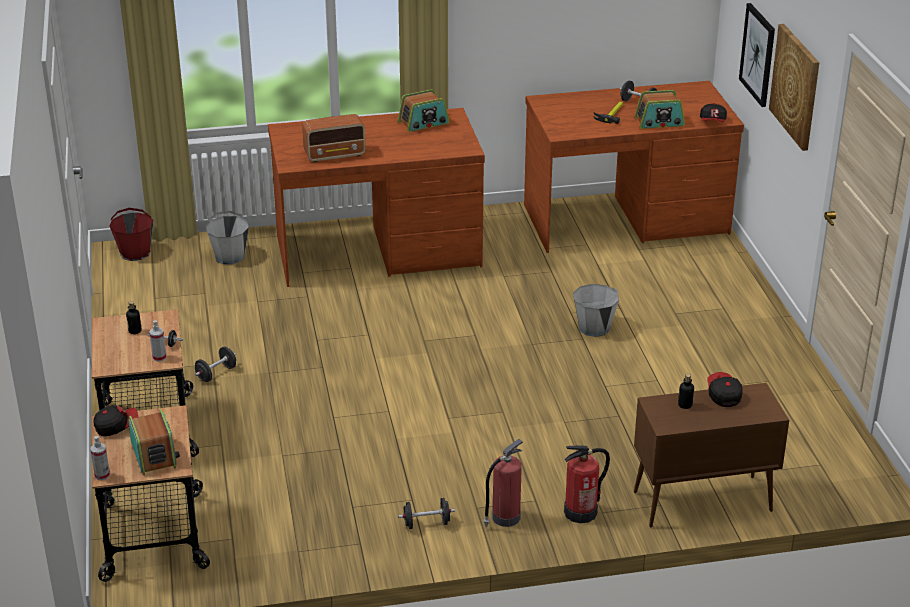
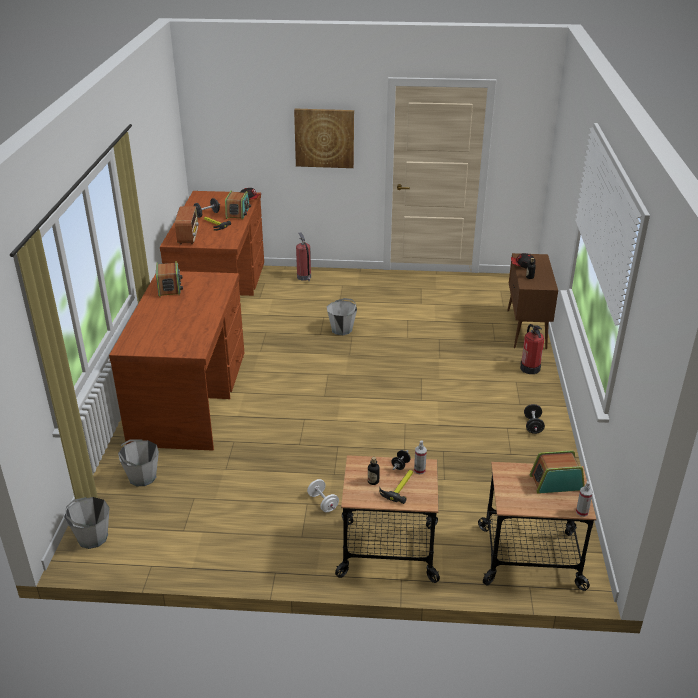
camera: 75 degrees left, 0 degrees up
(116, 426) = (516, 500): cap -> none
(128, 348) = (399, 486): none -> hammer
(135, 253) = (92, 537): red bucket -> grey bucket
(216, 373) = (323, 503): black dumbbell -> white dumbbell
(335, 155) = (194, 329): radio -> radio (188, 236)
(504, 518) = (531, 395): fire extinguisher -> fire extinguisher (304, 277)
(758, 54) = (260, 143): picture -> none

